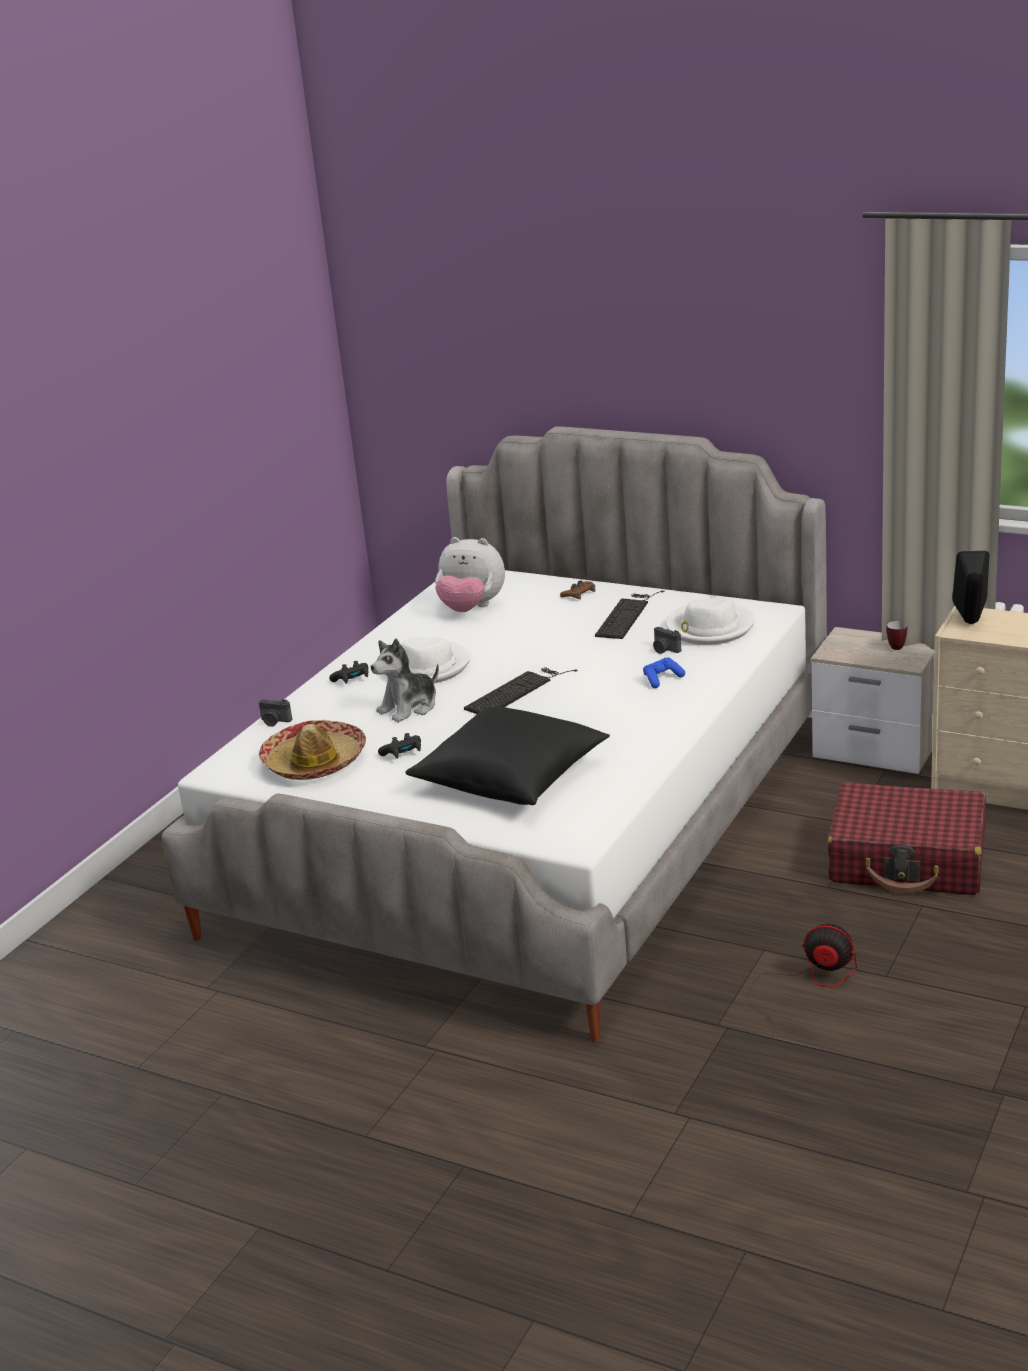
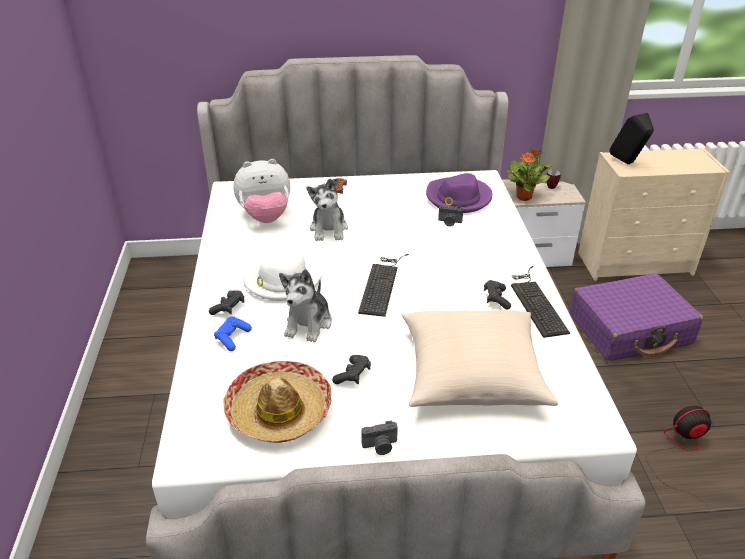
camera: 35 degrees left, 10 degrees up
(274, 722) = (195, 374): camera -> camera (380, 446)
(511, 778) = (472, 374): black pillow -> beige pillow
(523, 632) = (329, 229): none -> plush toy
(617, 728) = (496, 299): none -> black game controller
(627, 615) = (390, 199): keyboard -> keyboard (536, 302)
(662, 679) = (477, 247): blue game controller -> blue game controller (232, 338)
(709, 627) = (458, 198): white hat -> purple hat
(842, 652) = (524, 197): none -> potted plant
(908, 860) = (630, 329): red suitcase -> purple suitcase

